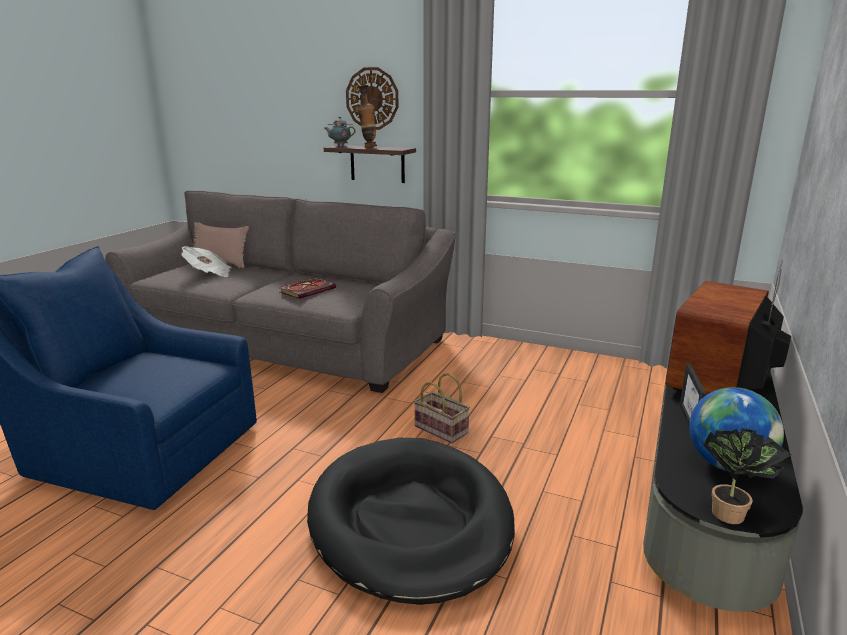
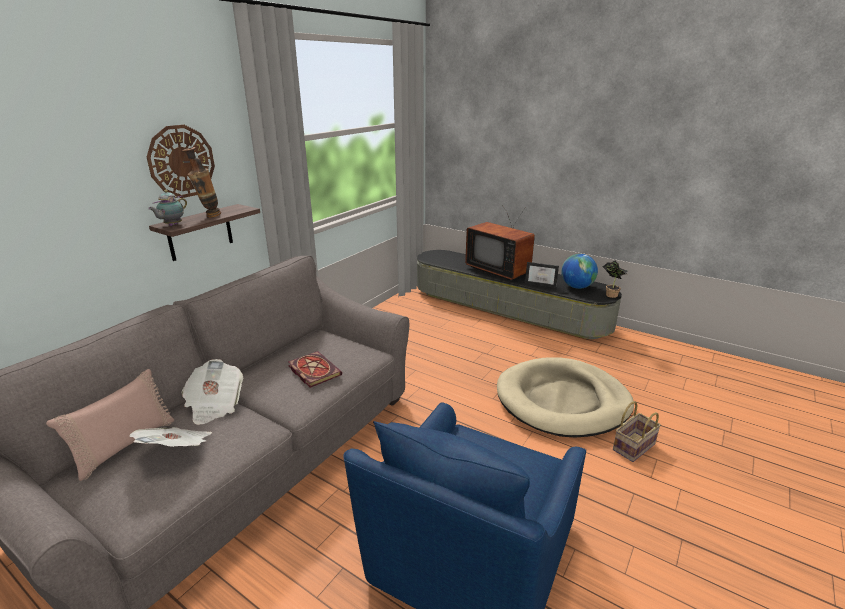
camera: 80 degrees left, 5 degrees up
(260, 273) = (214, 405): none -> newspaper
(410, 521) = (562, 401): black dog bed -> beige dog bed
(443, 429) = (462, 378): basket -> basket (633, 446)

